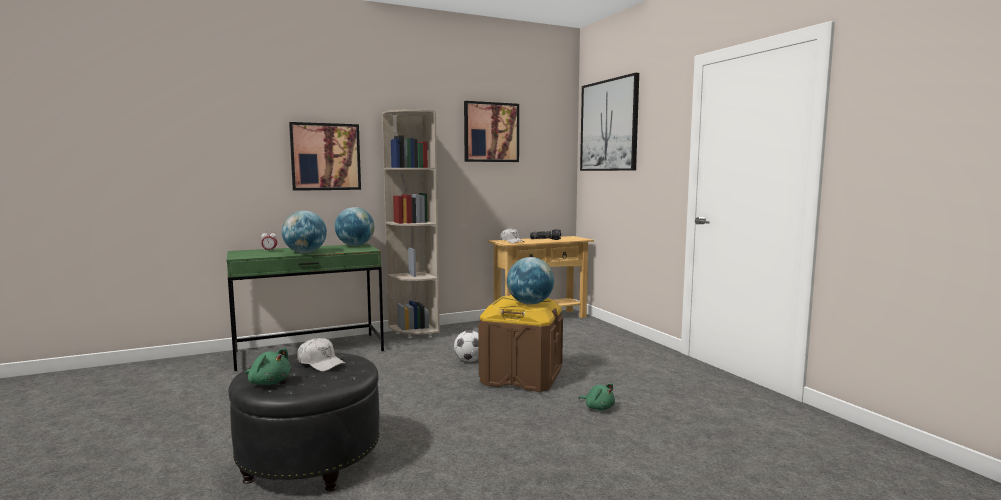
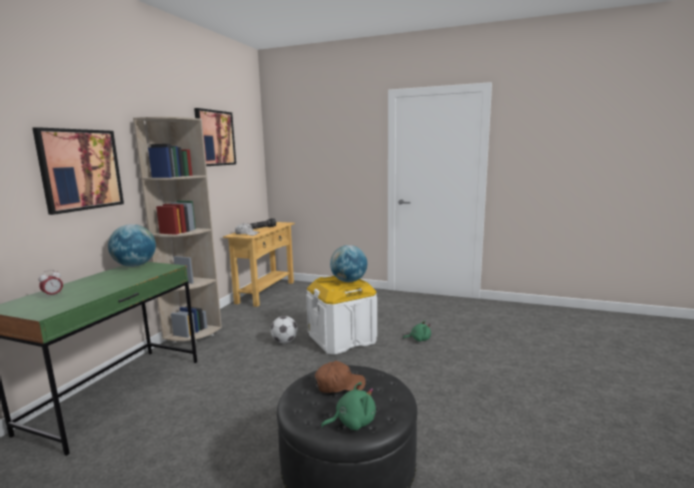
camera: 45 degrees left, 5 degrees up
(305, 252) = (112, 286): globe -> none
(321, 363) = (339, 385): white cap -> brown cap
(521, 377) = (342, 338): brown storage box -> white storage box
(609, 125) = (302, 134): picture -> none

